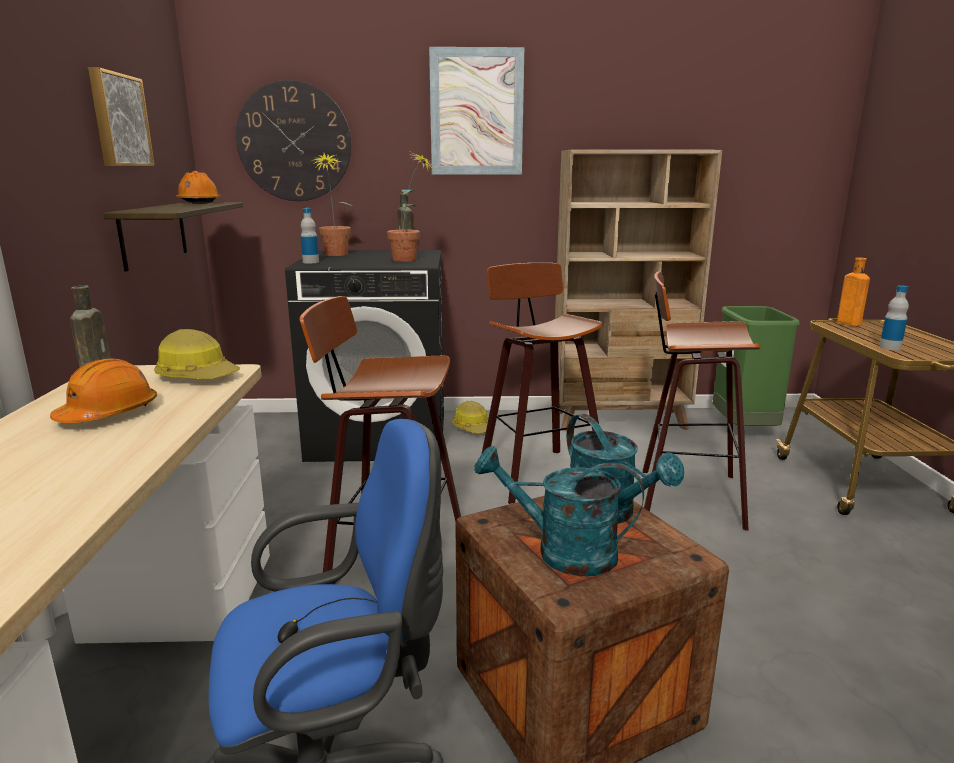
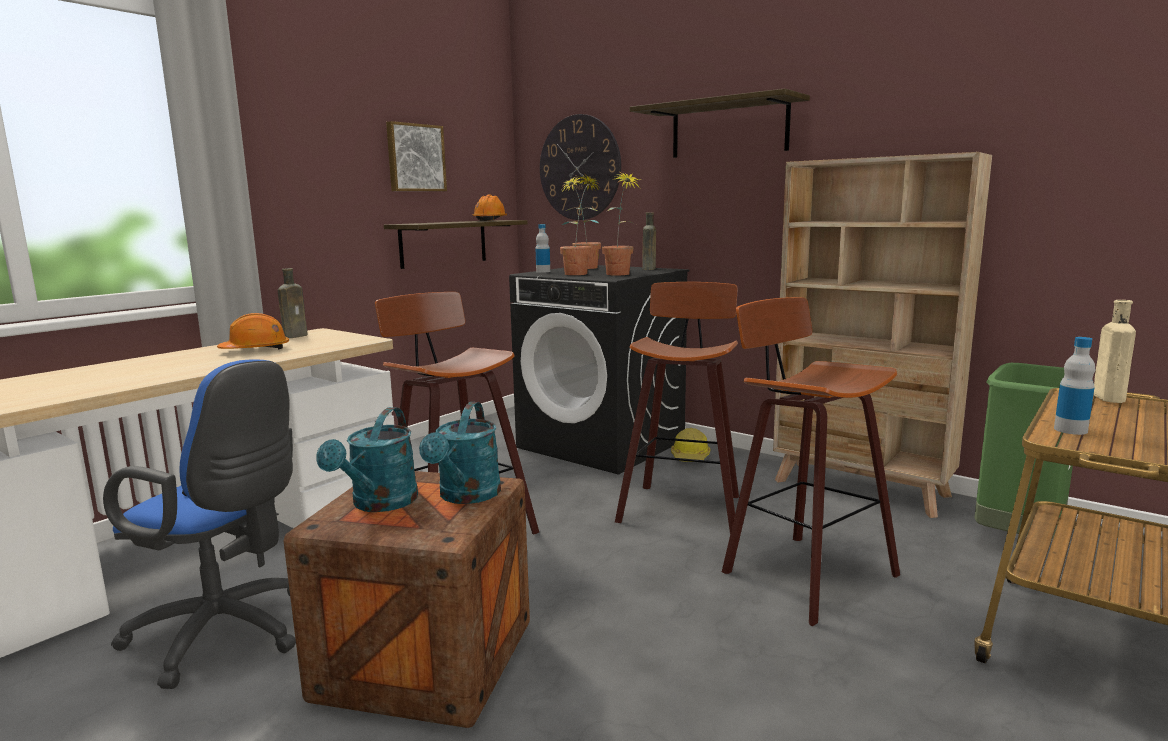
camera: 40 degrees right, 5 degrees down
(198, 376) = (344, 340): hard hat -> none
(362, 261) = (581, 273): none -> potted plant
(476, 112) = (729, 129): picture -> shelf
(562, 552) = (379, 504): turquoise watering can -> turquoise watering can turned 135 degrees counterclockwise
(847, 323) = (1107, 397): orange bottle -> beige bottle

